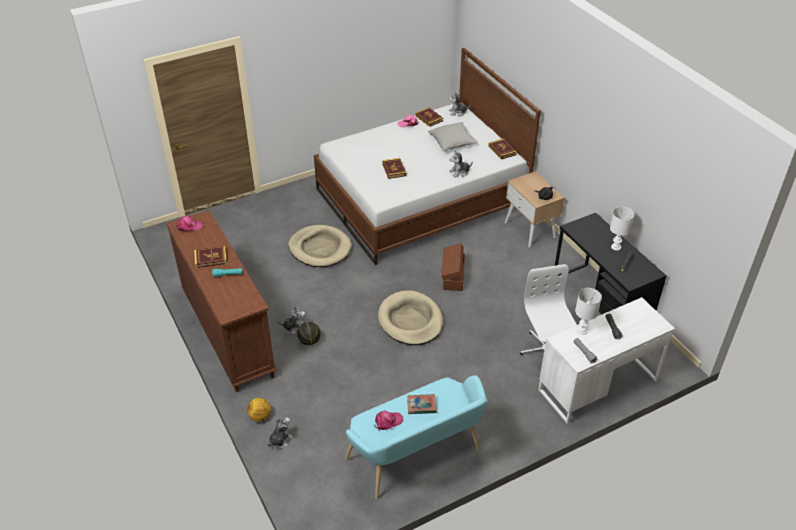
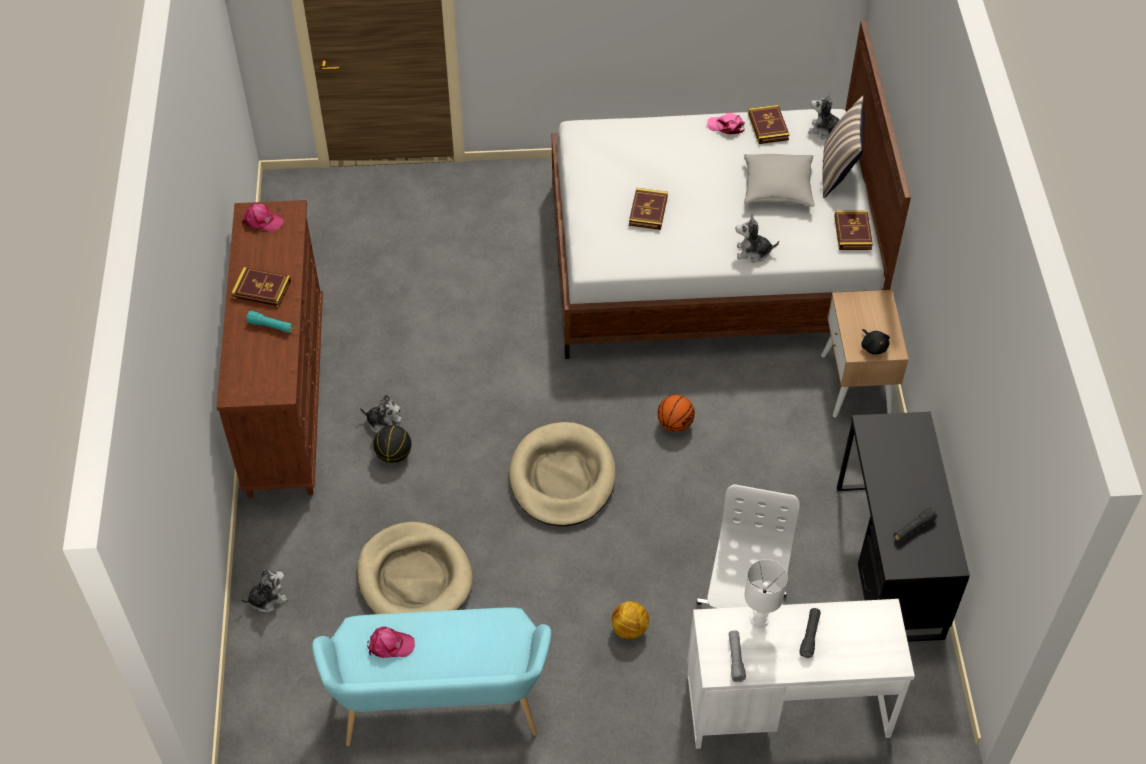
camera: 25 degrees right, 10 degrees up
(260, 416) = (260, 549): football -> football (629, 628)
(320, 248) = (497, 298): beige dog bed -> beige dog bed (414, 578)
(421, 406) = (452, 640): book -> none
(453, 276) = (675, 424): brown storage box -> basketball
(477, 128) = (838, 172): none -> pillow
(616, 247) = (919, 490): white table lamp -> none

